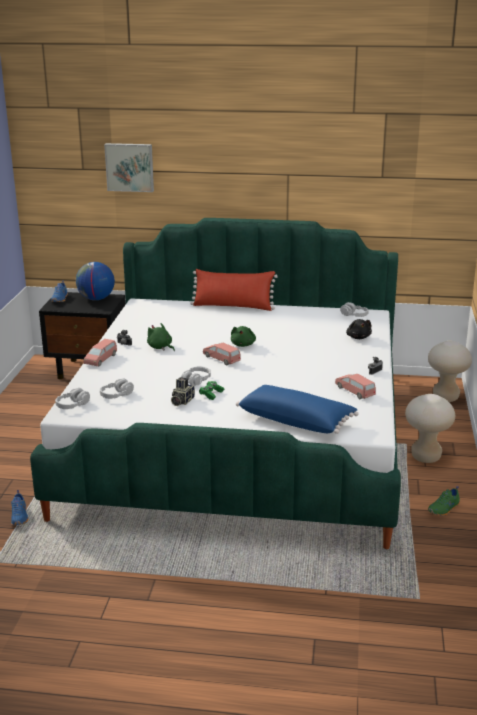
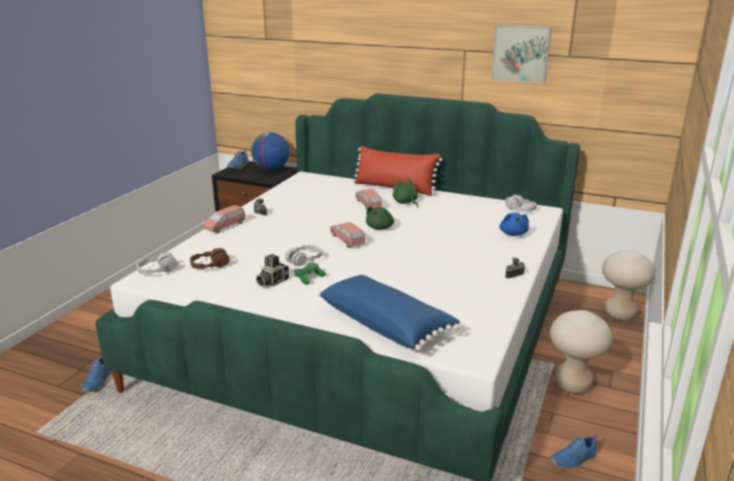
camera: 15 degrees right, 0 degrees up
(116, 395) = (210, 266): grey headphones -> brown headphones
(130, 167) = (308, 37): picture -> picture (521, 53)
(160, 347) = (293, 221): green plush toy -> green plush toy (405, 202)
(355, 391) = (477, 296): pink toy car -> pink toy car (368, 204)
(358, 337) = (513, 233): black plush toy -> blue plush toy
(444, 509) = (573, 461): green shoe -> blue shoe

